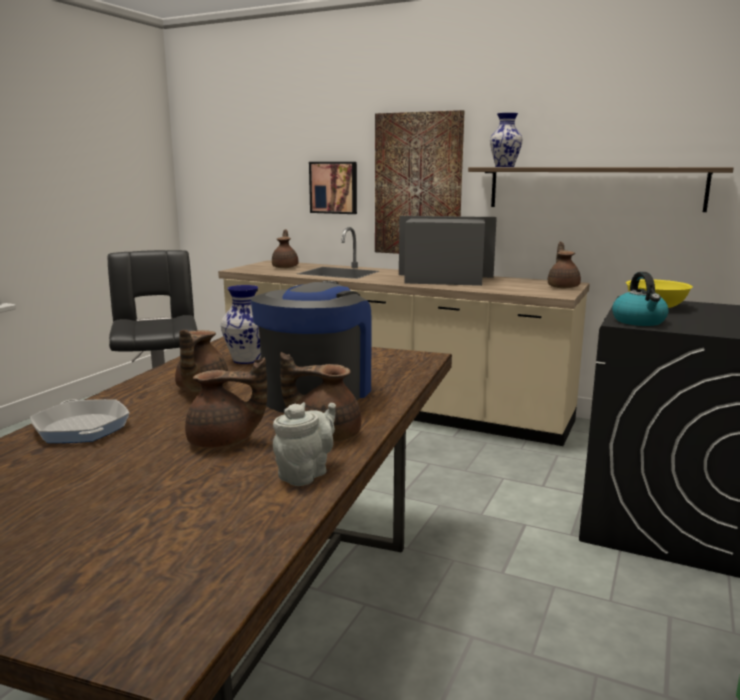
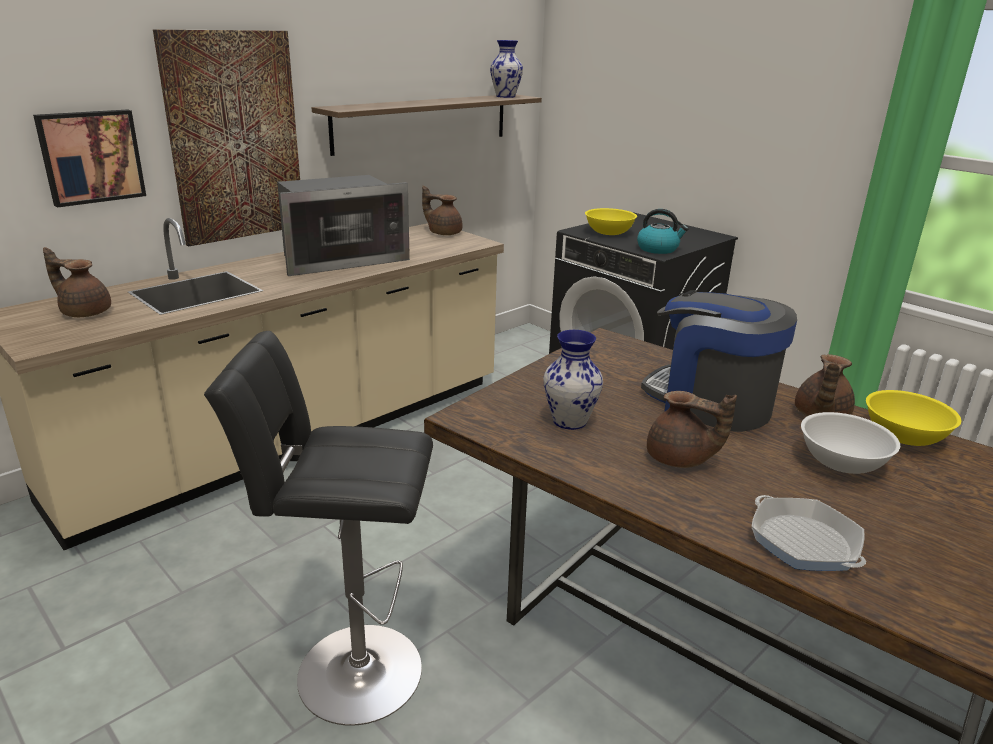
camera: 70 degrees left, 10 degrees up
(81, 428) = (804, 542): frying pan -> frying pan turned 75 degrees clockwise
(224, 442) = (842, 462): brown teapot -> white bowl
(306, 473) = (904, 437): grey teapot -> yellow bowl
(444, 279) = (340, 258): microwave -> microwave turned 150 degrees counterclockwise
(505, 166) = (363, 107): vase -> vase (506, 96)

